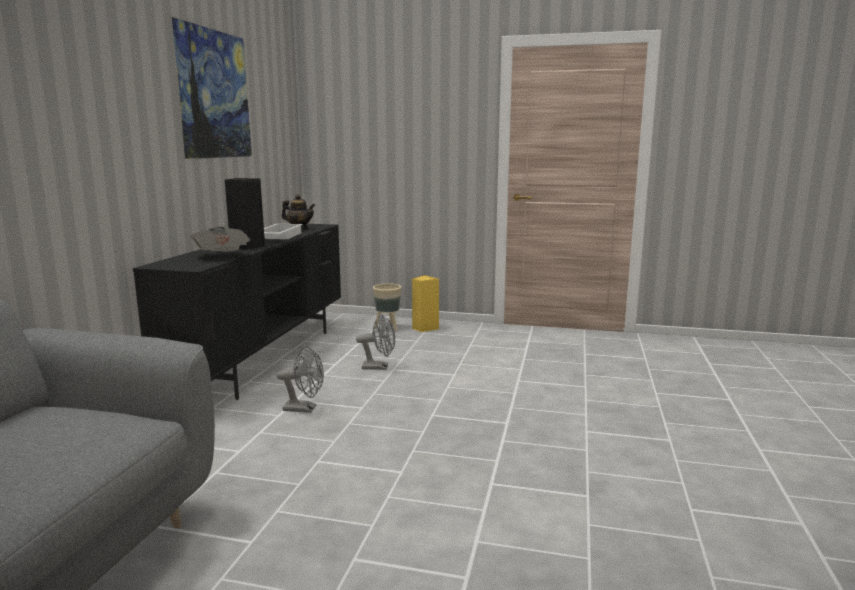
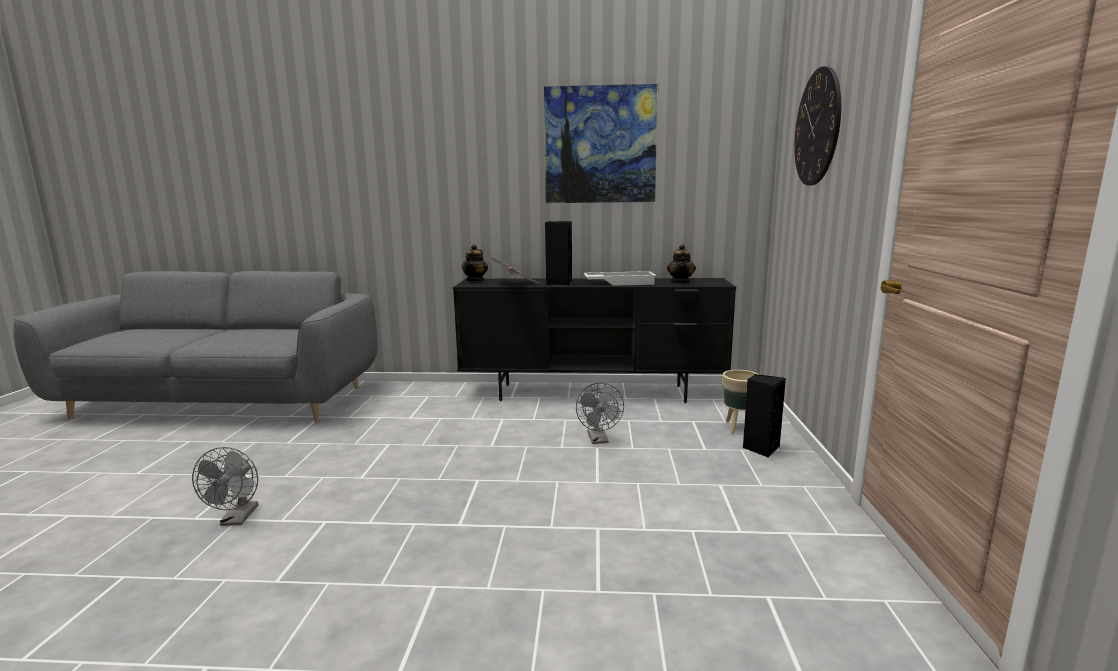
camera: 80 degrees right, 0 degrees up
(164, 265) = (475, 280): none -> teapot
(305, 409) = (485, 425): grey fan -> grey fan (237, 519)
(386, 102) = (817, 127): none -> wall clock
(424, 328) = (760, 448): yellow speaker -> black speaker

